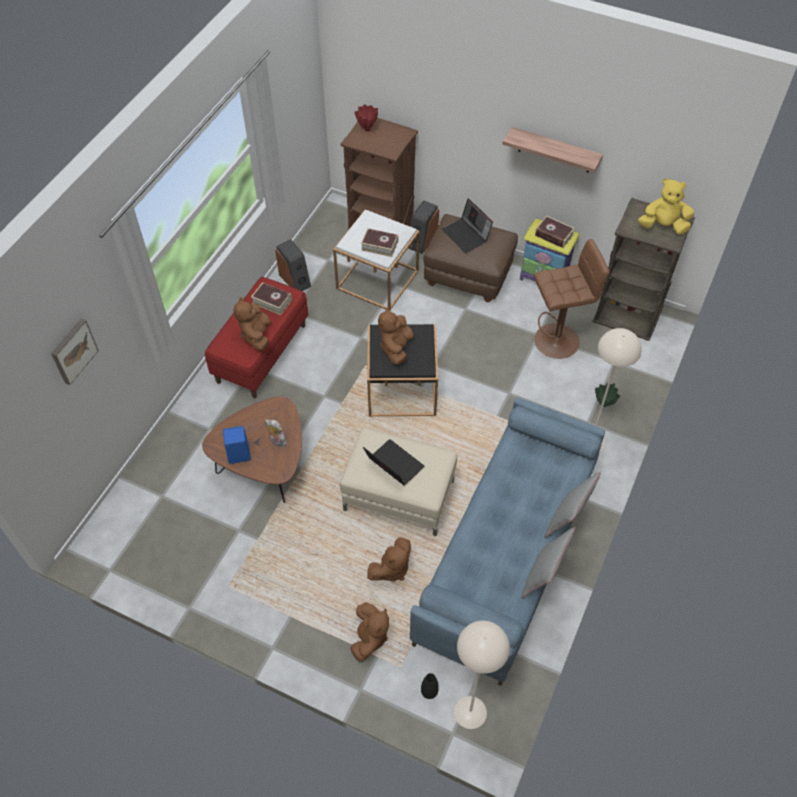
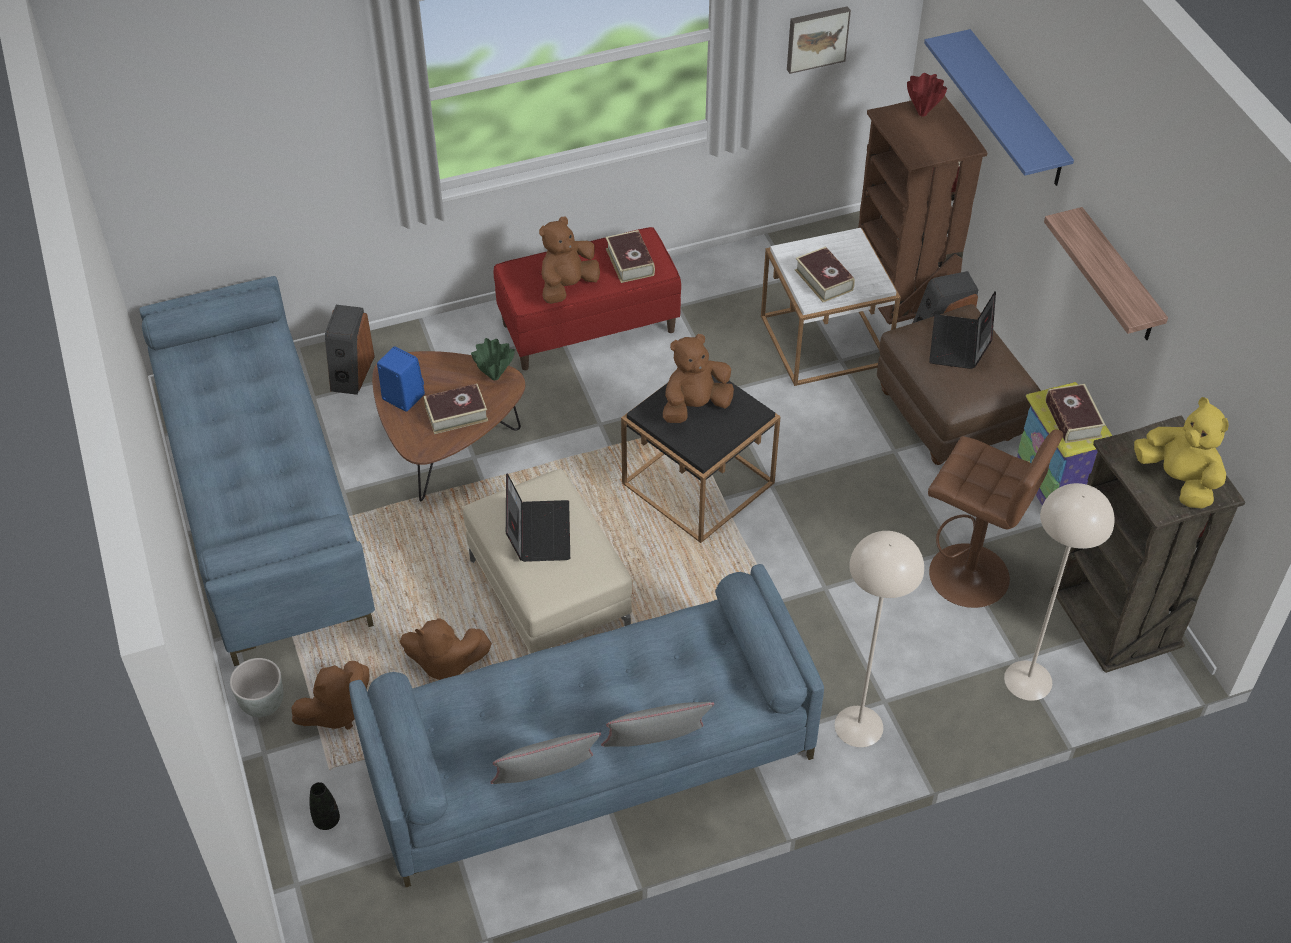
camera: 45 degrees right, 5 degrees down
(73, 351) = (266, 123): picture -> picture (816, 38)
(201, 569) = (263, 499): none -> blue sofa
(276, 441) = (456, 414): plush toy -> book
(295, 280) = (725, 274): speaker -> speaker (351, 373)
(329, 667) = (262, 703): none -> grey planter
(435, 97) = (1016, 110): none -> blue shelf
(470, 712) = (340, 882): beige floor lamp -> beige floor lamp (1027, 680)
(603, 405) = (933, 698): green vase -> green vase (494, 377)

